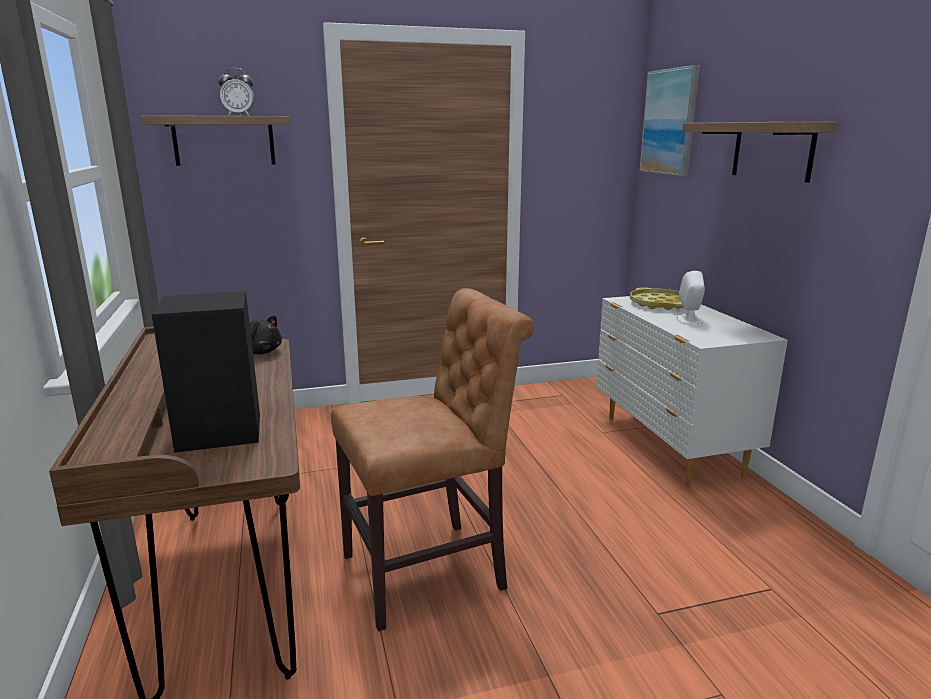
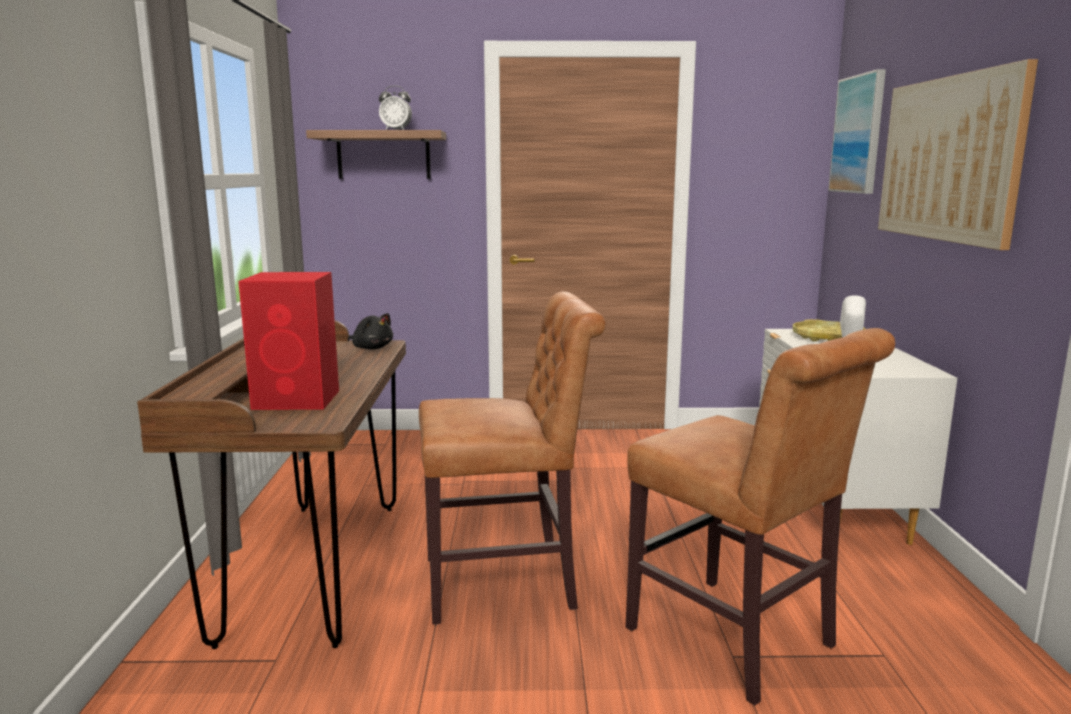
camera: 15 degrees right, 5 degrees down
(222, 432) = (299, 400): black speaker -> red speaker
(656, 598) = (738, 642): none -> brown chair
(772, 150) = (948, 159): shelf -> picture

